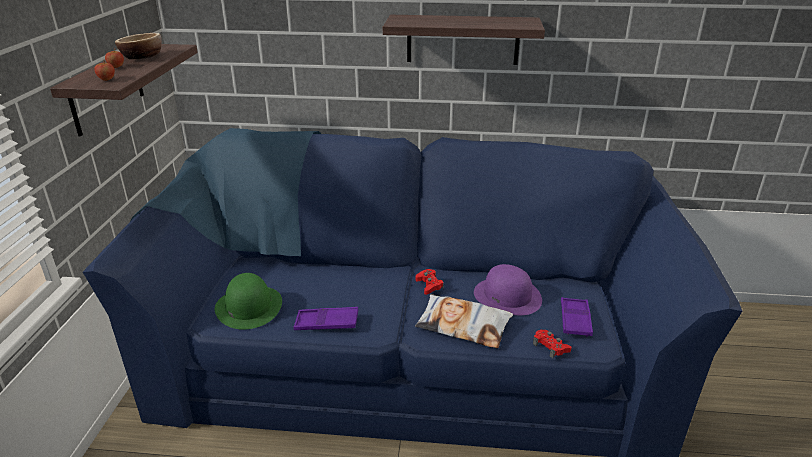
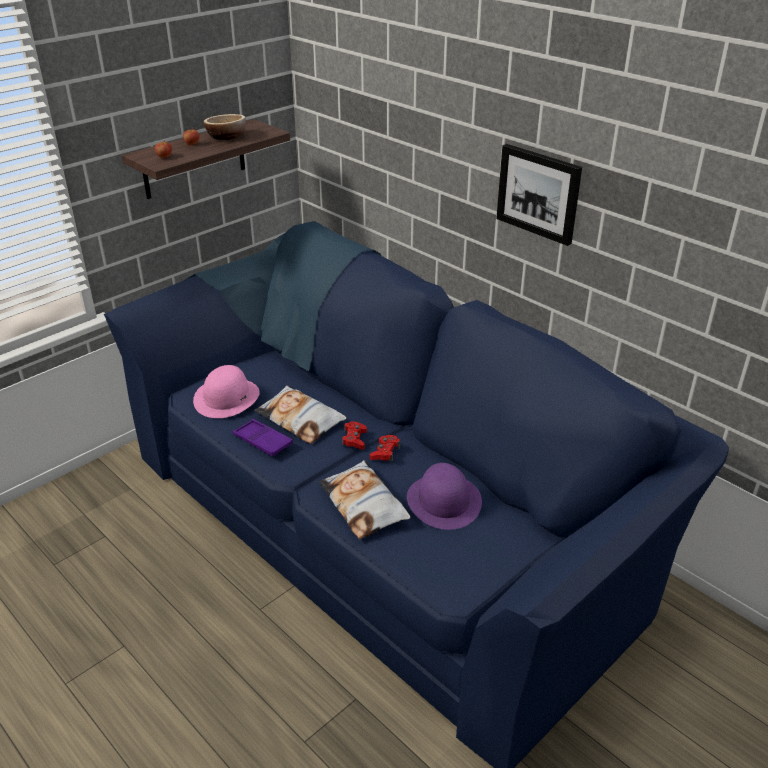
camera: 40 degrees right, 5 degrees up
(248, 306) = (226, 397): green hat -> pink hat
(333, 294) = (300, 419): none -> pillow
(462, 39) = (538, 193): shelf -> picture
(550, 347) = (410, 567): red game controller -> red game controller (354, 439)
(575, 320) = (470, 558): purple tray -> none

